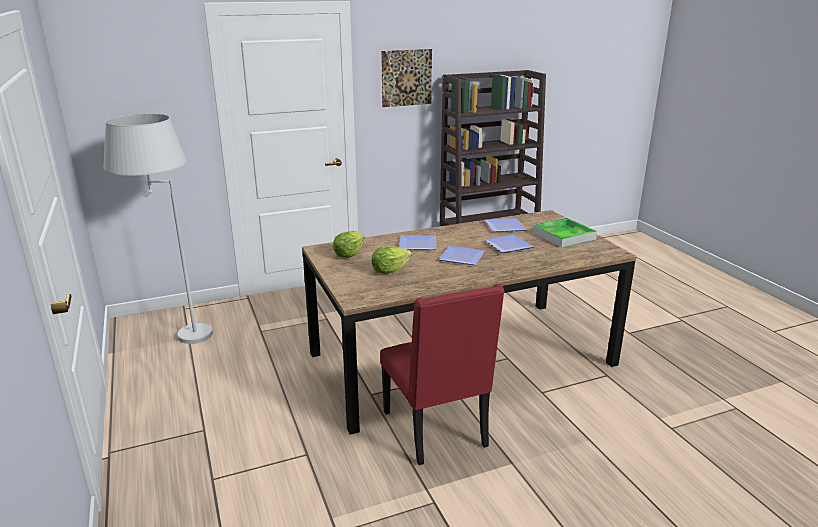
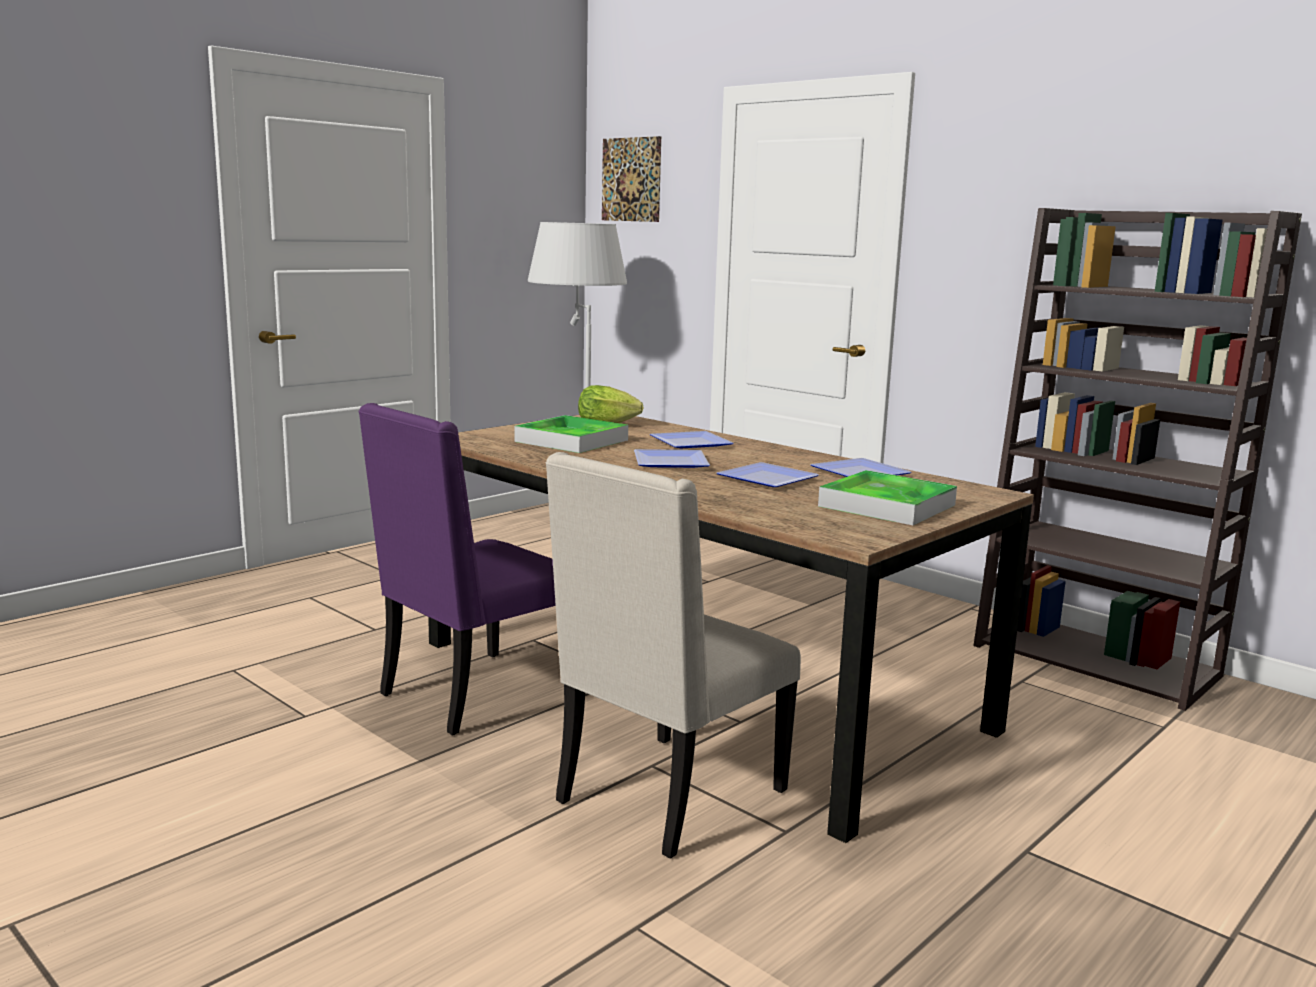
camera: 65 degrees right, 10 degrees down
(390, 270) = (571, 441): lettuce -> tray
(406, 78) = (999, 213): picture -> picture (631, 179)
(437, 430) = (473, 694): red chair -> purple chair
(572, 396) = (666, 797): none -> beige chair

